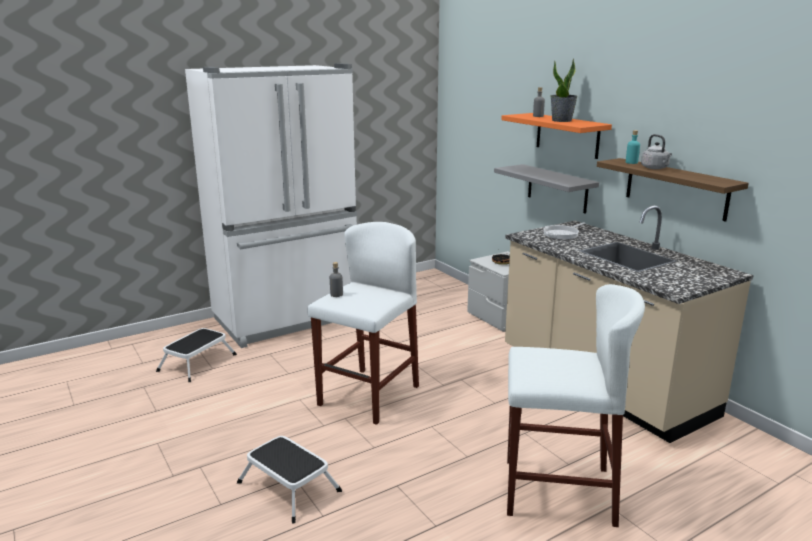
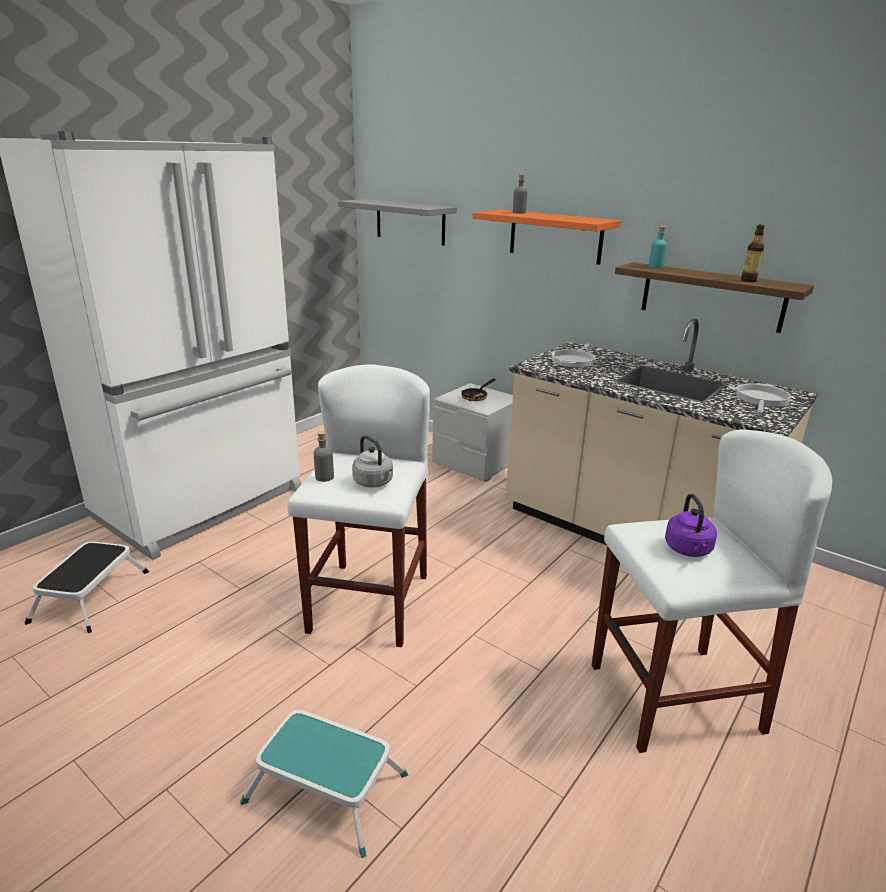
camera: 20 degrees left, 5 degrees up
(289, 486) = (326, 787): black step ladder -> turquoise step ladder
(551, 366) = (688, 550): none -> purple kettle
(557, 188) = (540, 303): grey shelf -> grey shelf (410, 222)
(562, 120) = (558, 217): potted plant -> none
(655, 168) = (692, 272): grey kettle -> grey kettle (374, 483)
(691, 274) = (761, 400): none -> frying pan
(693, 176) = (748, 280): none -> bottle

